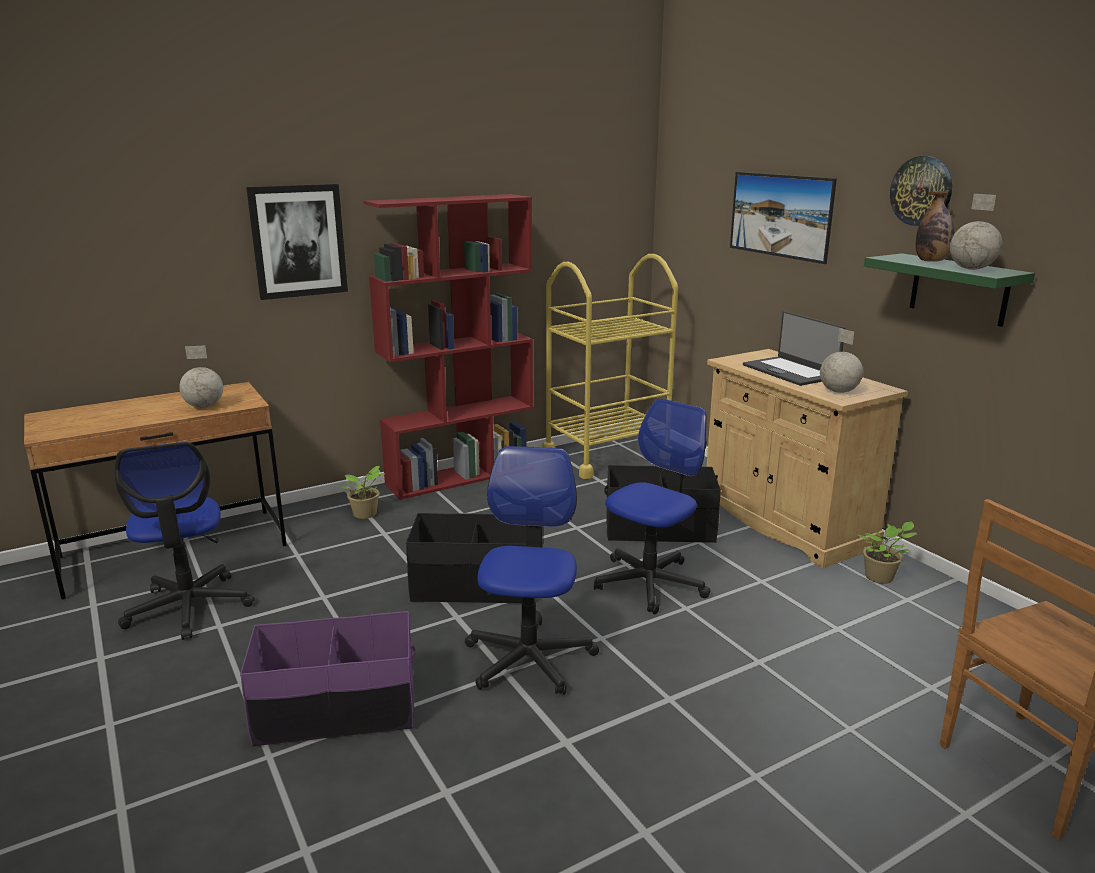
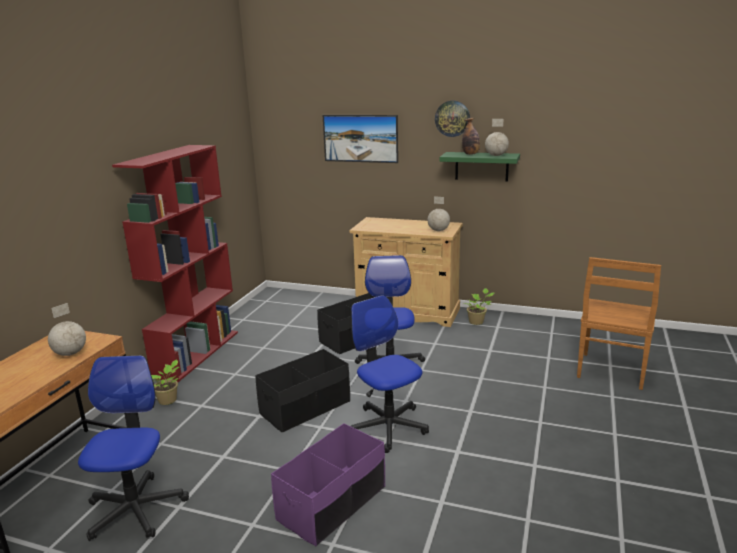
camera: 40 degrees left, 0 degrees up
(189, 607) = (135, 509): office chair -> office chair turned 120 degrees counterclockwise
(298, 241) = (75, 204): picture -> none
(606, 455) = (269, 310): yellow cart -> none
(790, 371) = (400, 226): laptop -> none

